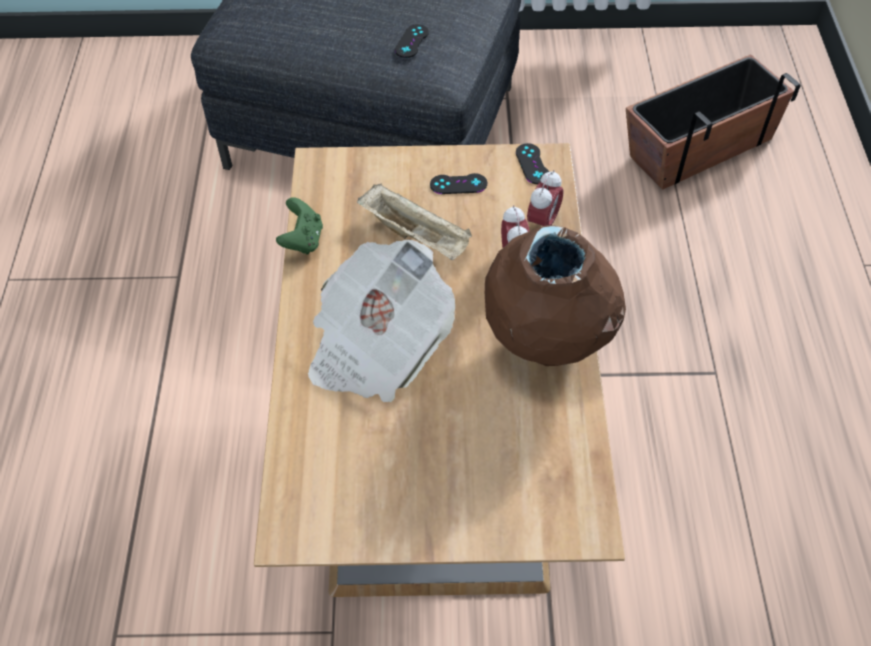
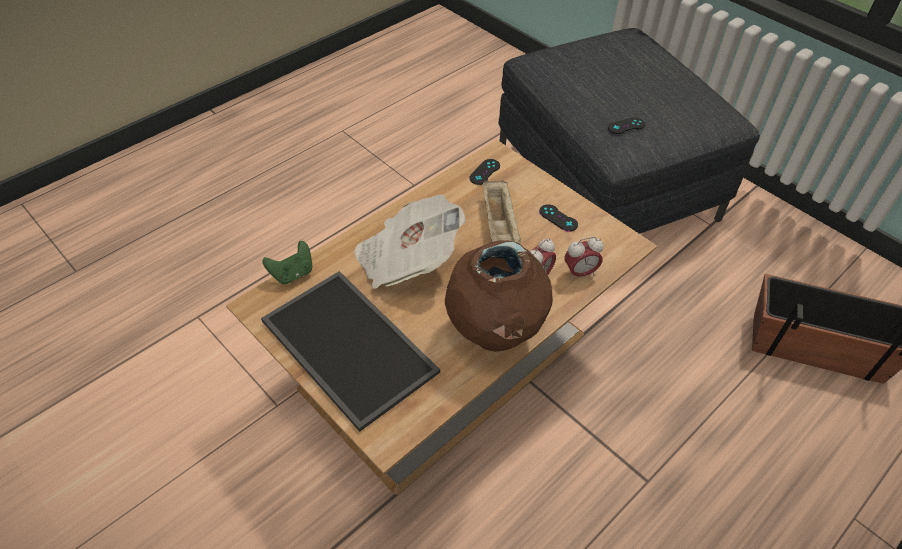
camera: 45 degrees right, 5 degrees down
(303, 240) = (440, 184): green game controller -> green game controller (292, 274)
(437, 484) = (345, 347): none -> tray
(532, 164) = (617, 239): black game controller -> black game controller (484, 172)

